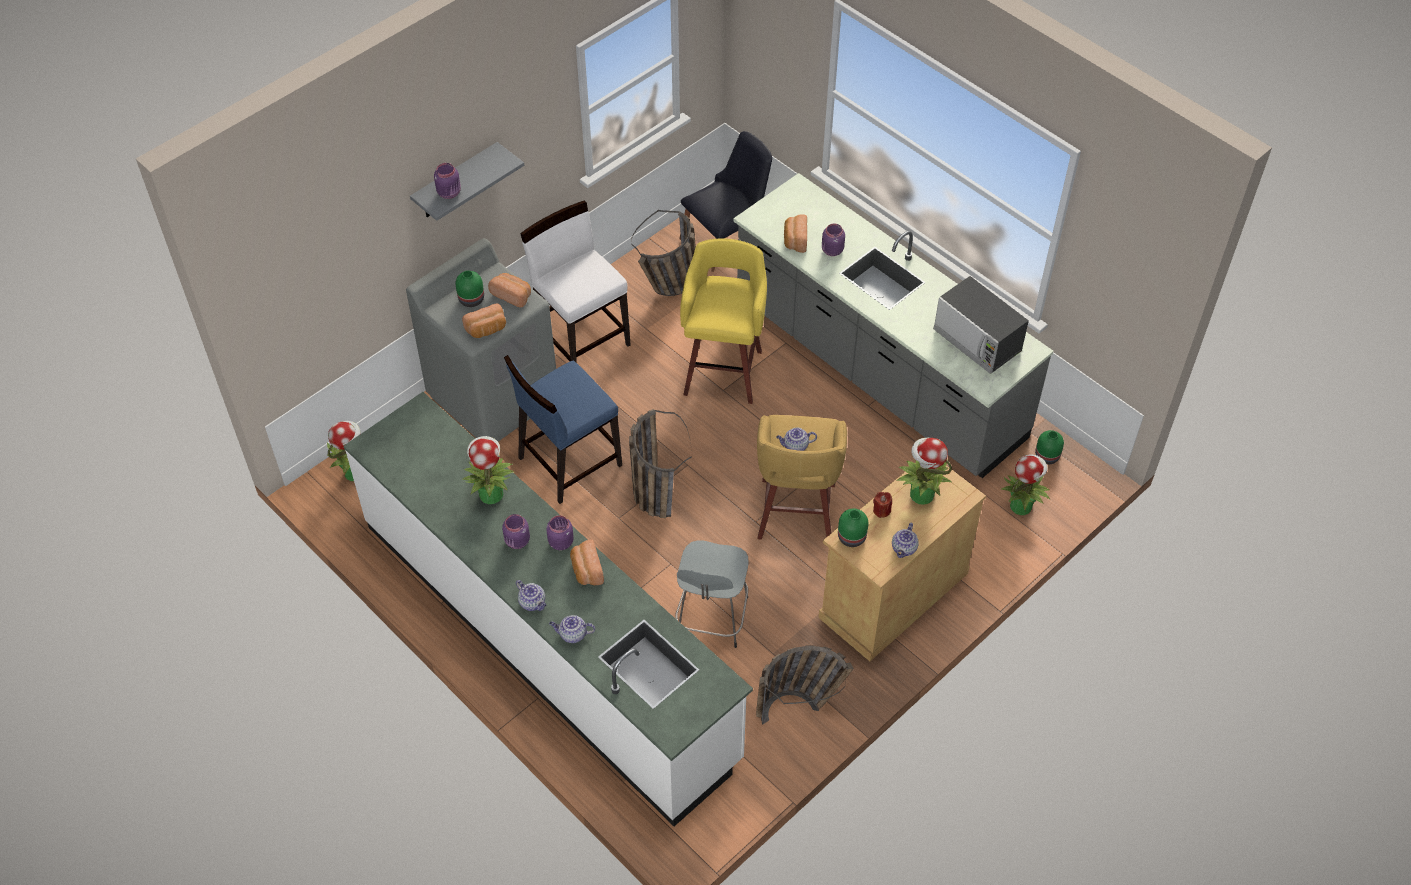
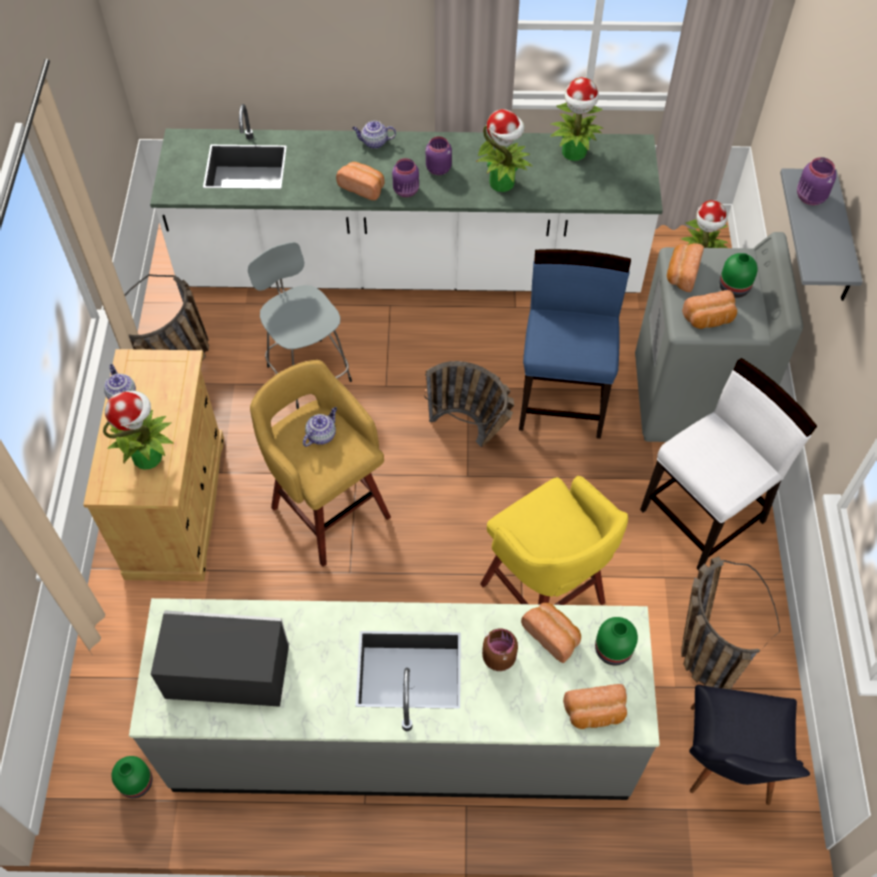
camera: 135 degrees right, 5 degrees up
(572, 635) = (321, 144): teapot -> none
(582, 337) = (704, 515): white chair -> white chair turned 45 degrees counterclockwise
(813, 201) = (595, 713): none -> bread
(831, 251) = (499, 657): purple jar -> brown jar
(852, 538) = (177, 369): green vase -> green vase (612, 649)
(881, 510) = (172, 413): red candle -> none
(1021, 505) = (123, 697): potted plant -> potted plant (574, 152)

